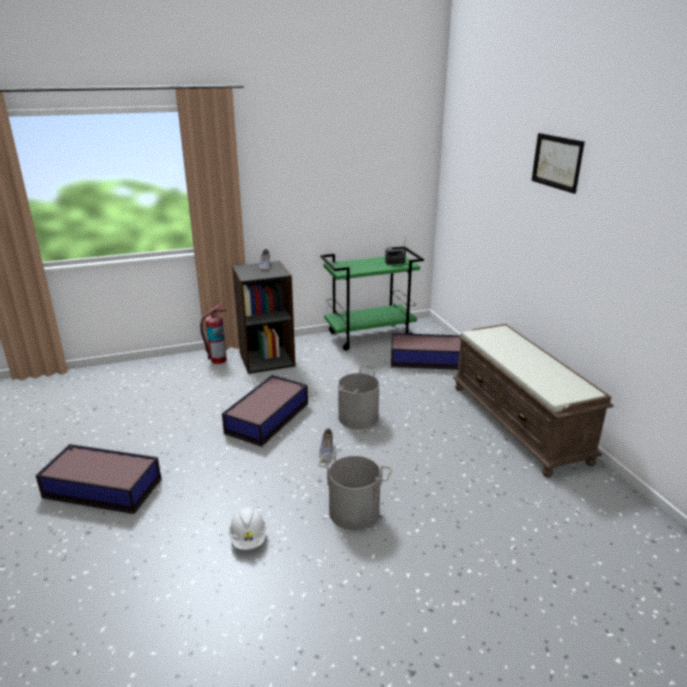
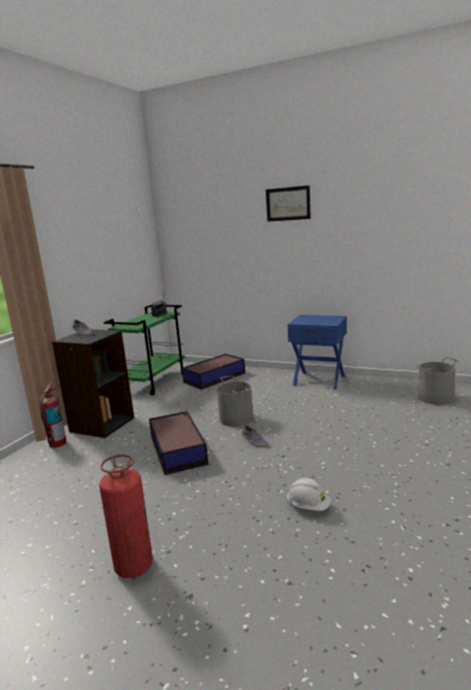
camera: 45 degrees left, 10 degrees down
(102, 487) = (133, 566): storage box -> fire extinguisher
(354, 512) = (332, 456): grey bucket -> grey bucket (435, 398)
(519, 423) = (319, 380): brown bench -> blue nightstand

